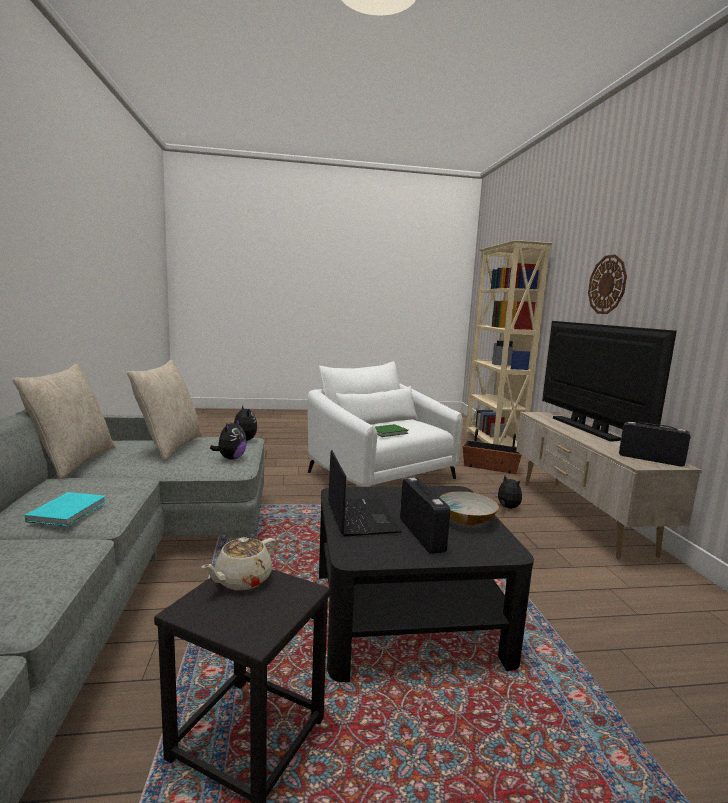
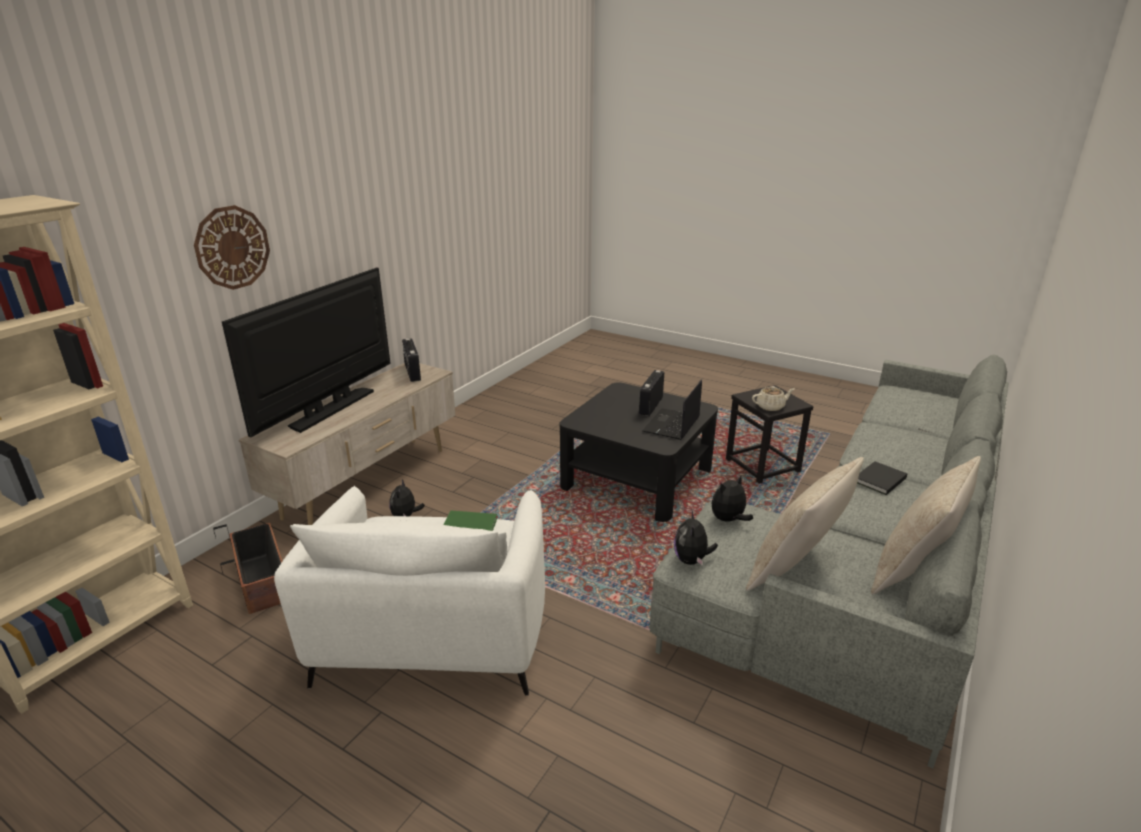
camera: 140 degrees left, 15 degrees up
(70, 511) = (878, 480): turquoise book -> black book
(466, 519) = (608, 405): bowl -> none

